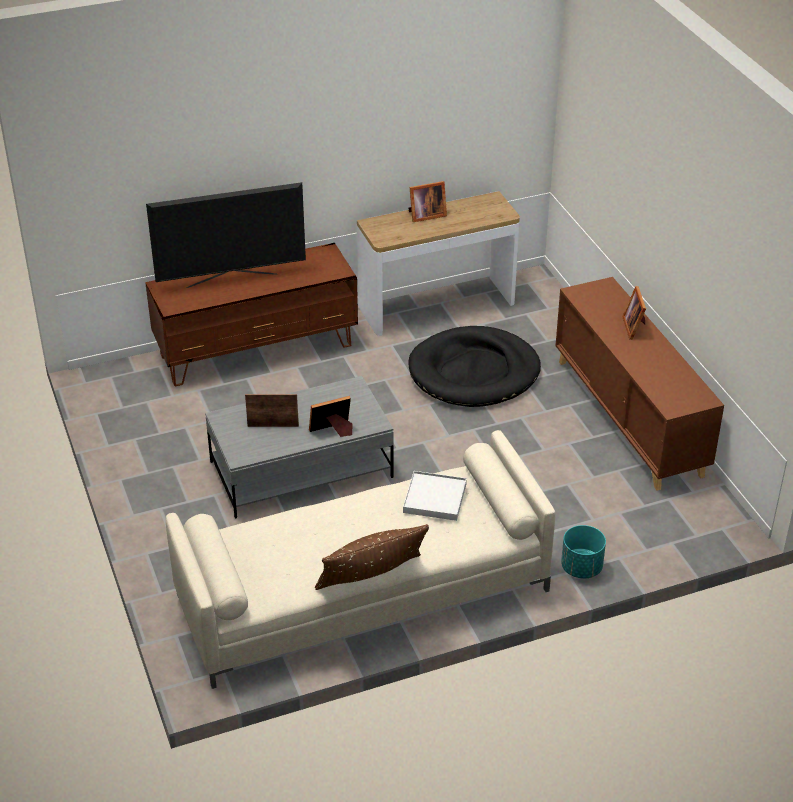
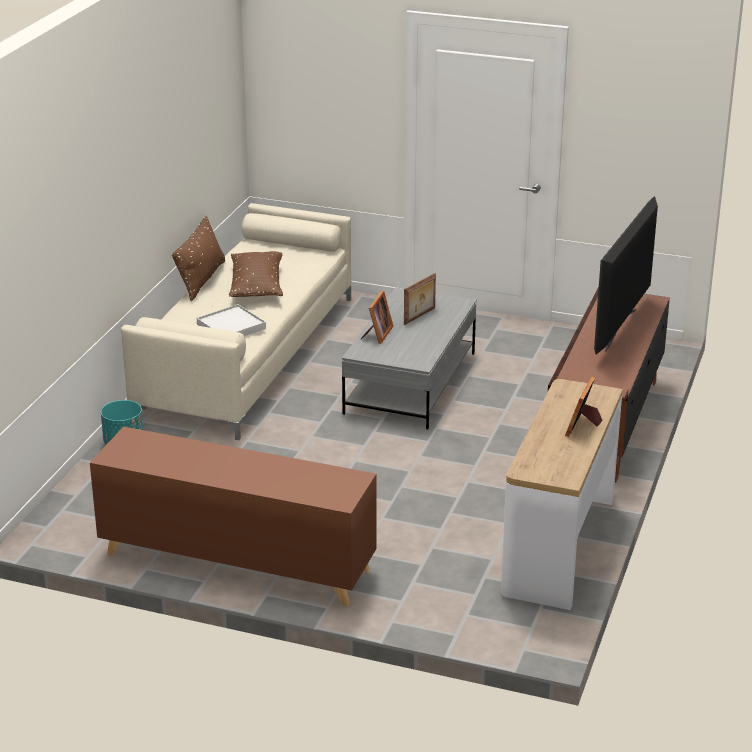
camera: 130 degrees right, 10 degrees down
(341, 534) = (256, 287): none -> brown pillow
(474, 372) = (421, 515): black dog bed -> none
(635, 327) = (256, 479): picture frame -> none

